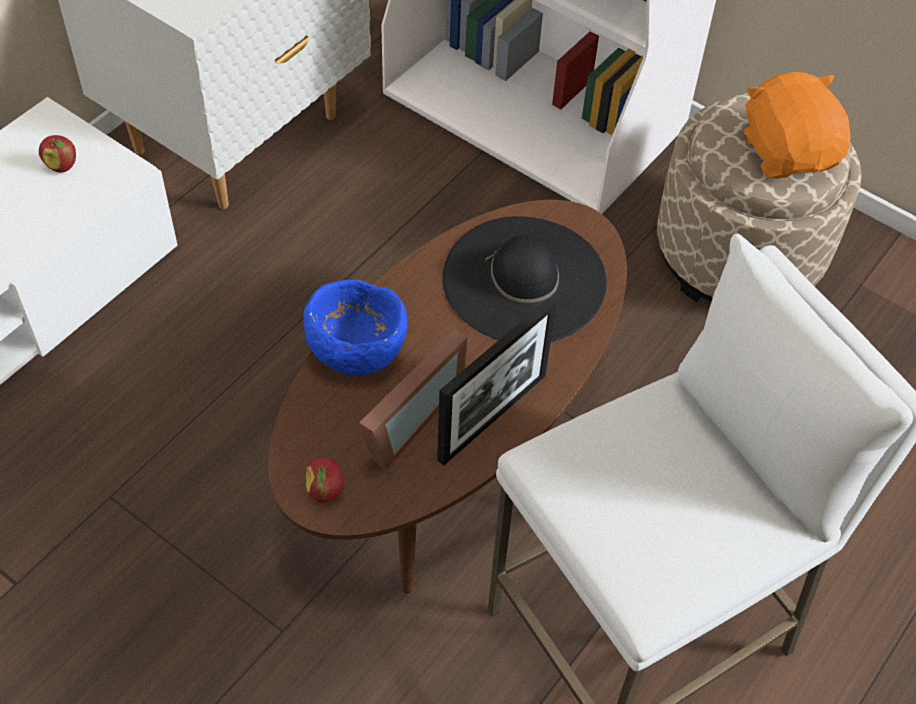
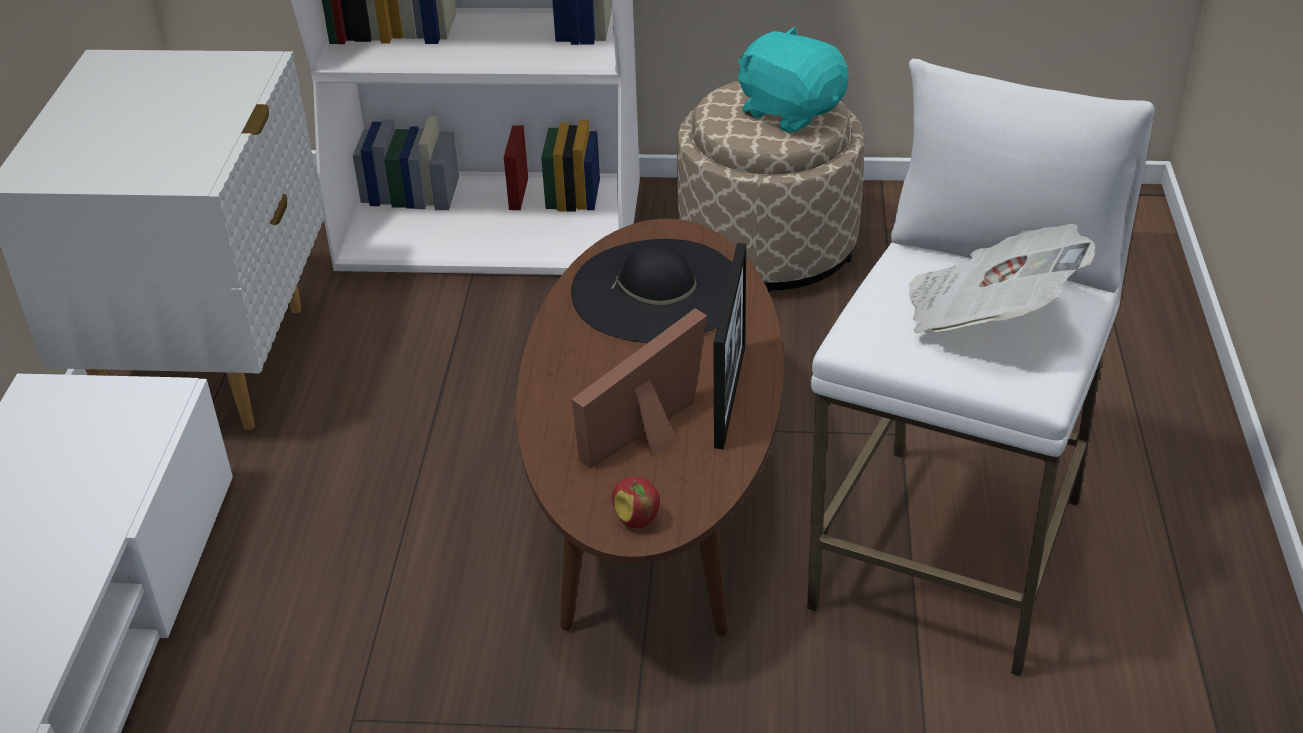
camera: 30 degrees left, 15 degrees down
(62, 166) = (92, 420): apple -> none
(357, 351) = (560, 407): blue bowl -> none
(403, 419) = (653, 434): picture frame -> picture frame turned 135 degrees counterclockwise
(671, 505) = (987, 316): none -> newspaper
(788, 152) = (790, 111): orange plush toy -> turquoise plush toy

